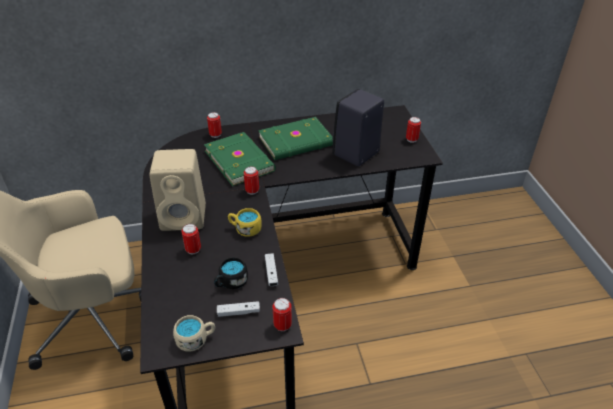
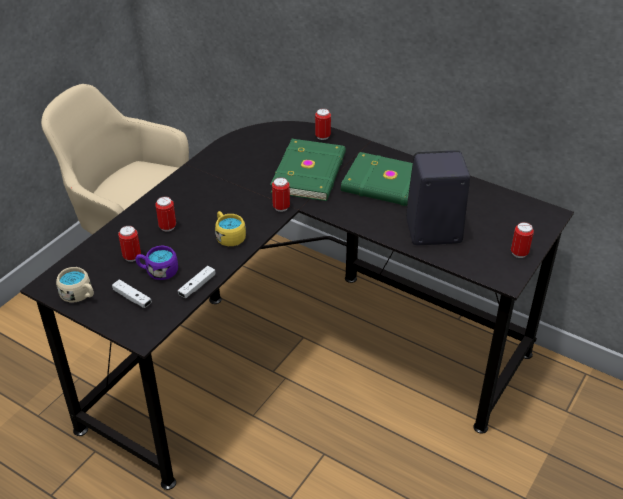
camera: 45 degrees right, 0 degrees up
(185, 217) = (198, 196): beige speaker -> none
(230, 282) = (158, 271): black mug -> purple mug
(282, 325) = (147, 332): can -> can (132, 257)

